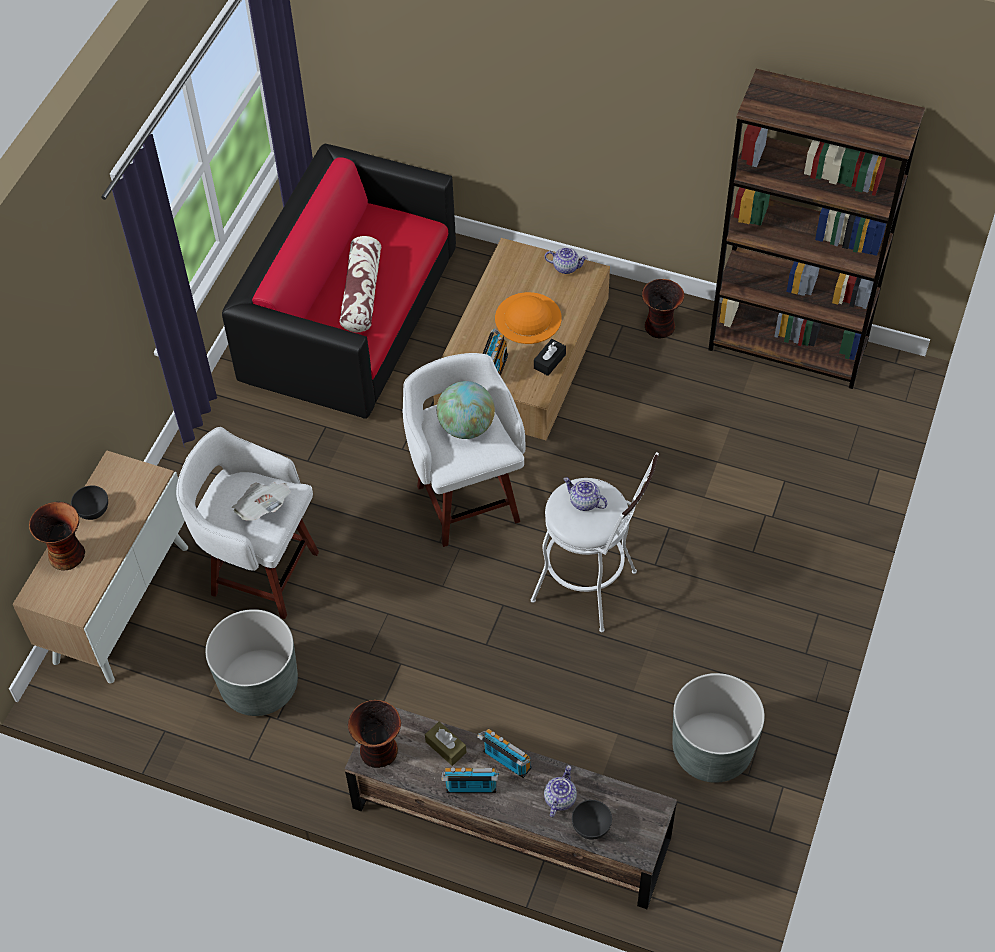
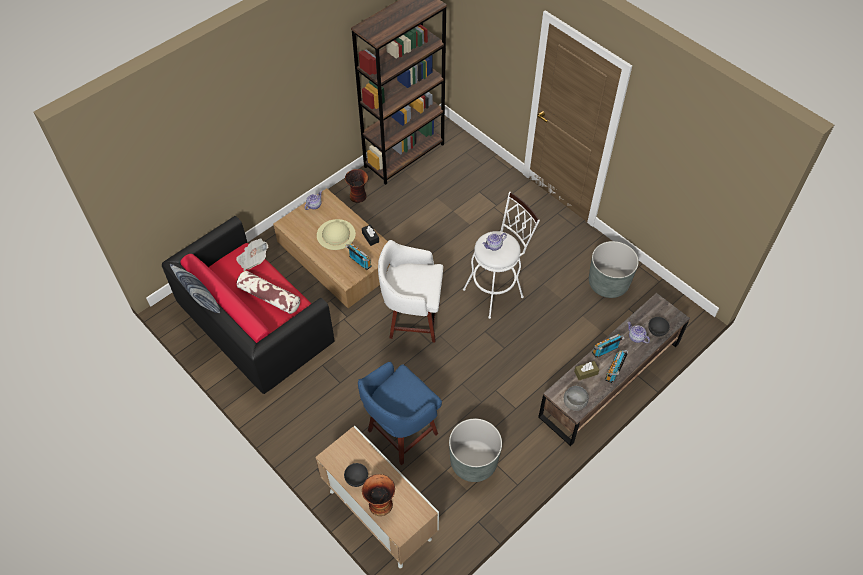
camera: 65 degrees left, 0 degrees up
(261, 572) = (400, 434): white stool -> blue stool
(263, 508) = (407, 390): newspaper -> newspaper (253, 260)
(282, 212) = (201, 301): none -> pillow
(379, 752) = (575, 403): vase -> grey bowl
(466, 427) = (410, 278): globe -> none
(528, 318) = (336, 234): orange hat -> beige hat

